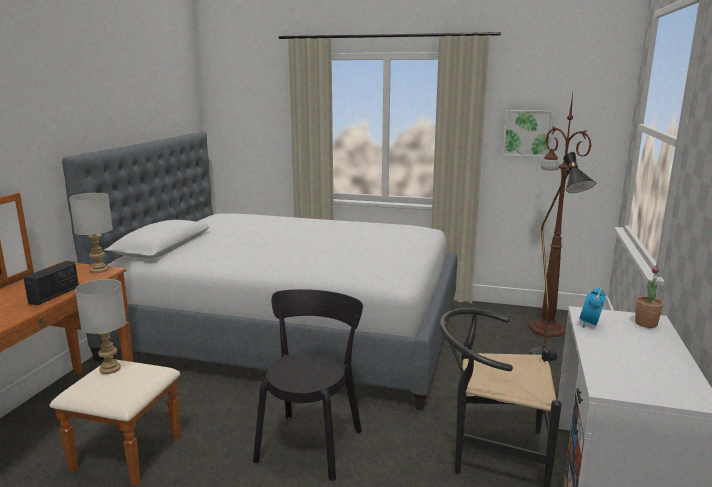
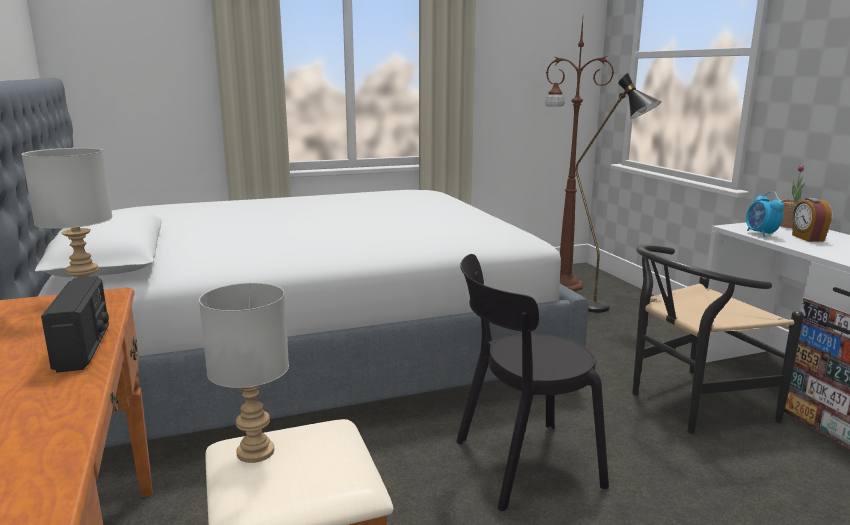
camera: 35 degrees left, 0 degrees up
(311, 442) = (520, 464): black chair -> black chair turned 90 degrees counterclockwise
(527, 133) = (511, 70): picture -> none
(625, 338) = (807, 238): none -> alarm clock

